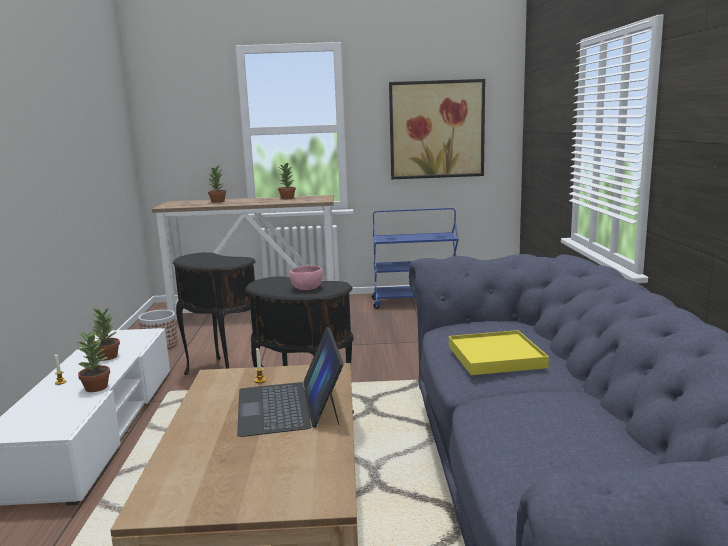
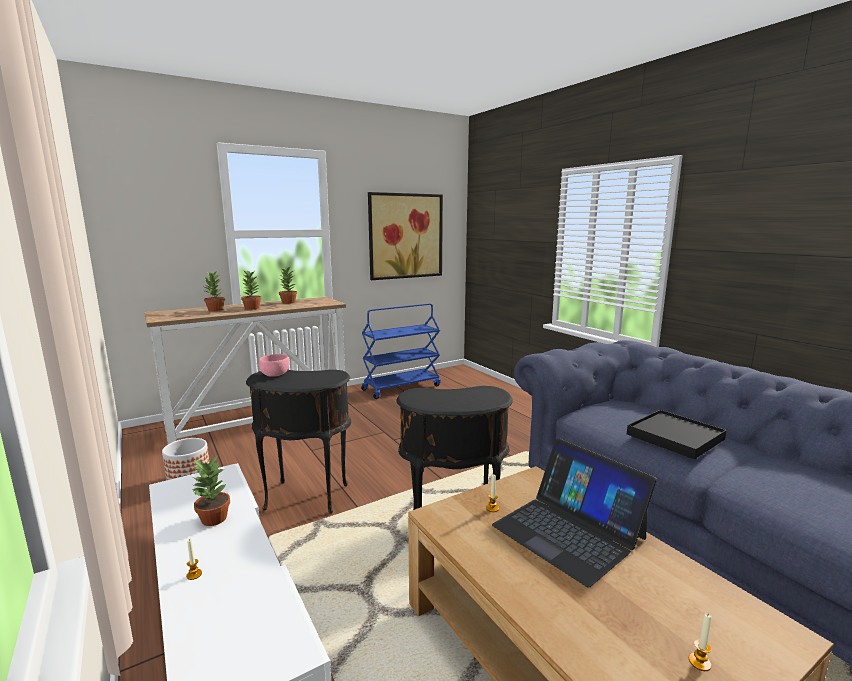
camera: 30 degrees left, 0 degrees up
(96, 387) = (258, 567): potted plant -> potted plant (252, 308)
(234, 490) = (699, 662): none -> candle
(306, 288) = (472, 398): pink bowl -> pink bowl (274, 374)
(495, 356) = (674, 437): yellow tray -> black tray

